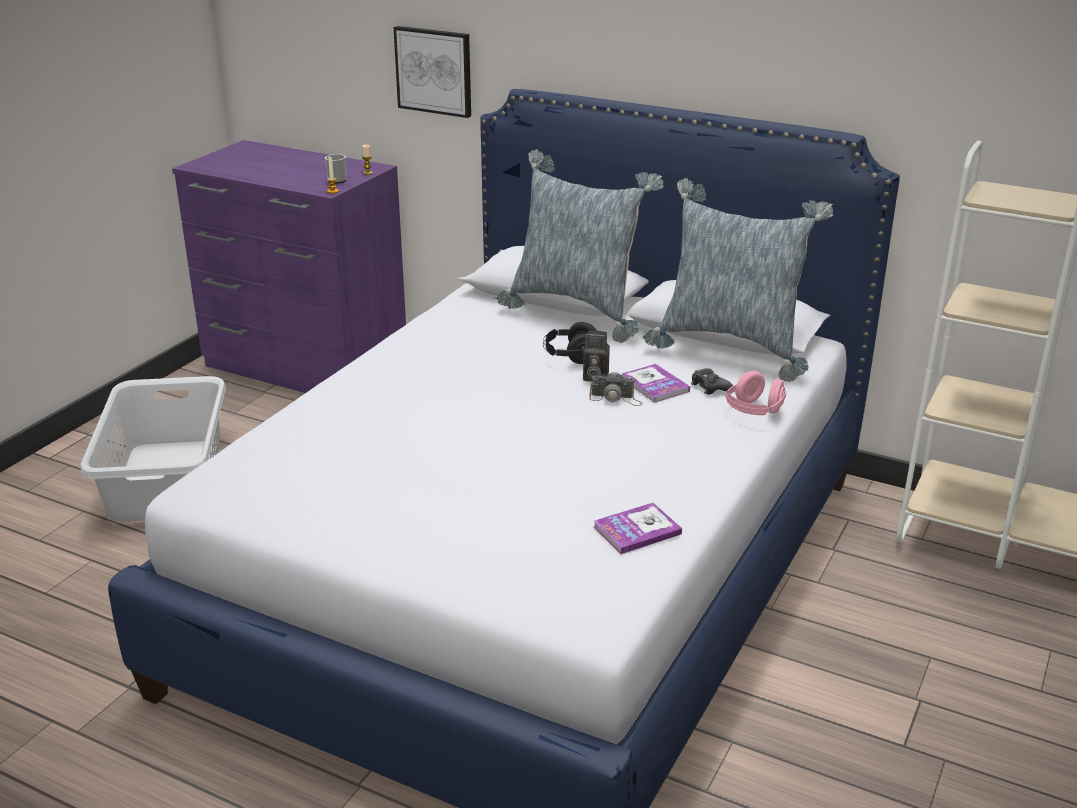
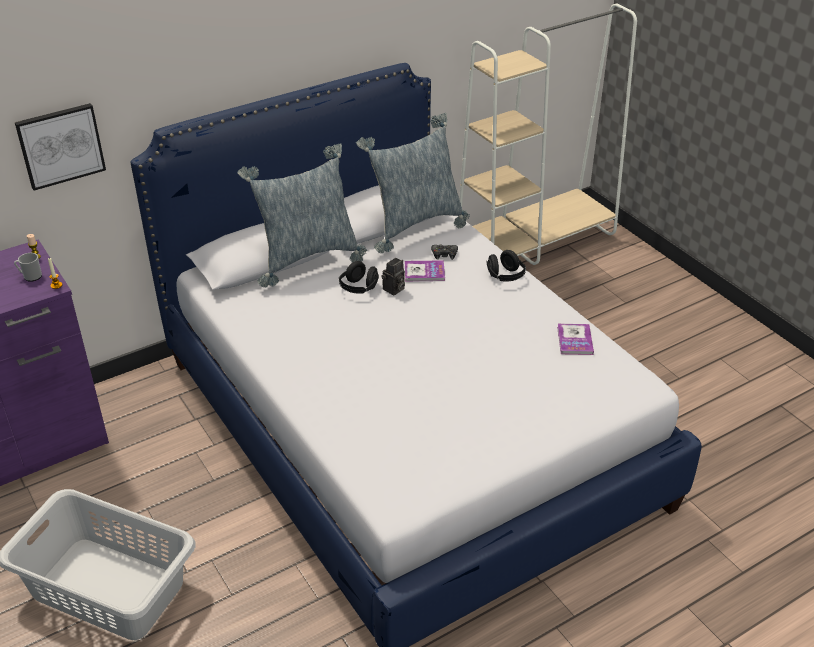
camera: 60 degrees left, 10 degrees up
(616, 398) = (427, 292): camera -> none
(718, 440) = (505, 277): none -> black headphones
(754, 411) = (485, 252): pink headphones -> none

